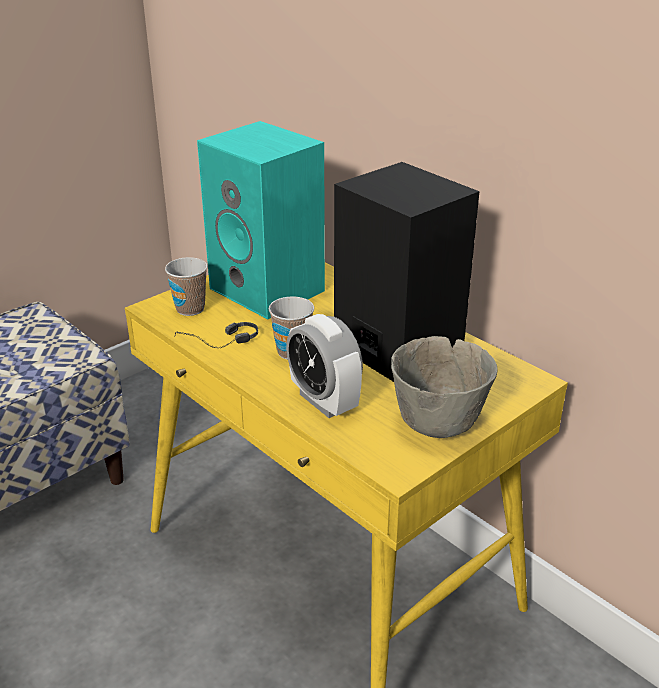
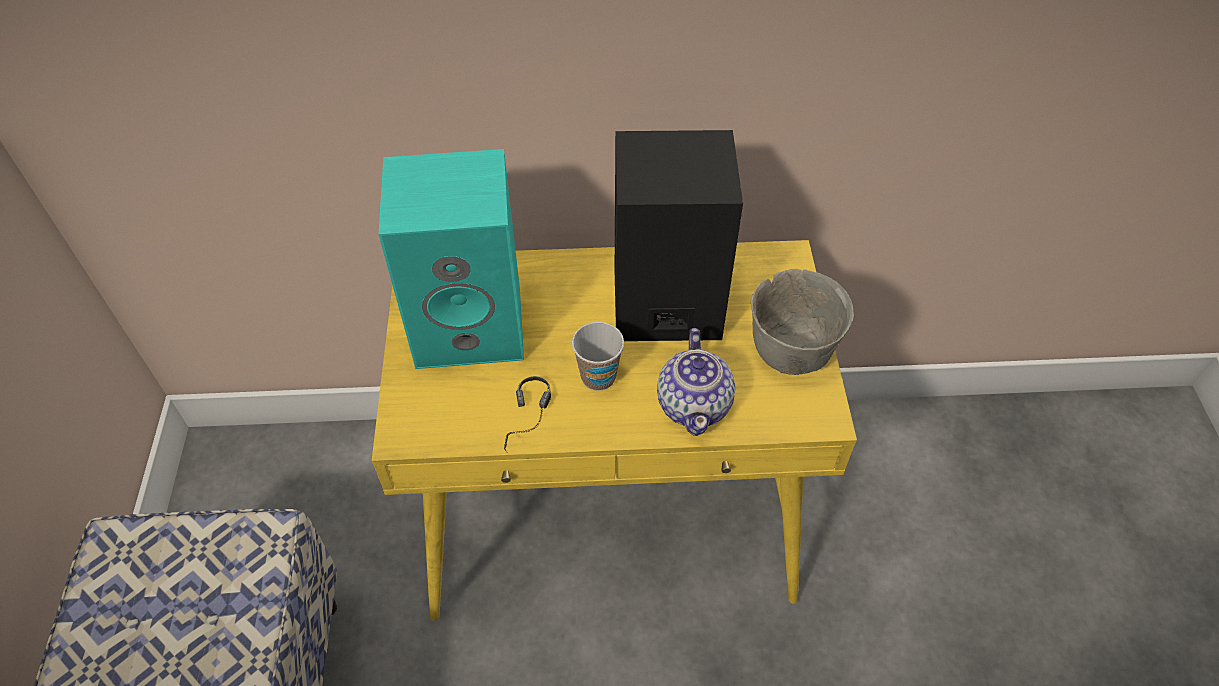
camera: 50 degrees left, 20 degrees up
(190, 309) = (438, 407): cup -> none
(324, 401) = (694, 404): alarm clock -> teapot

